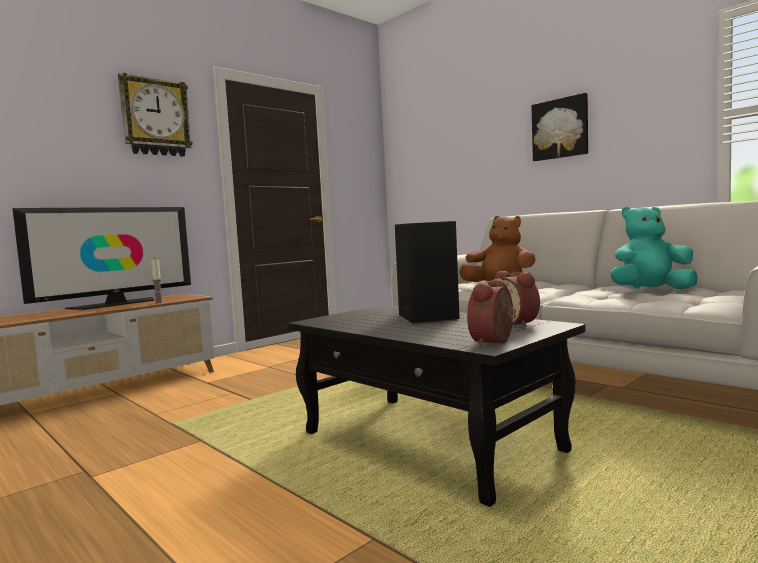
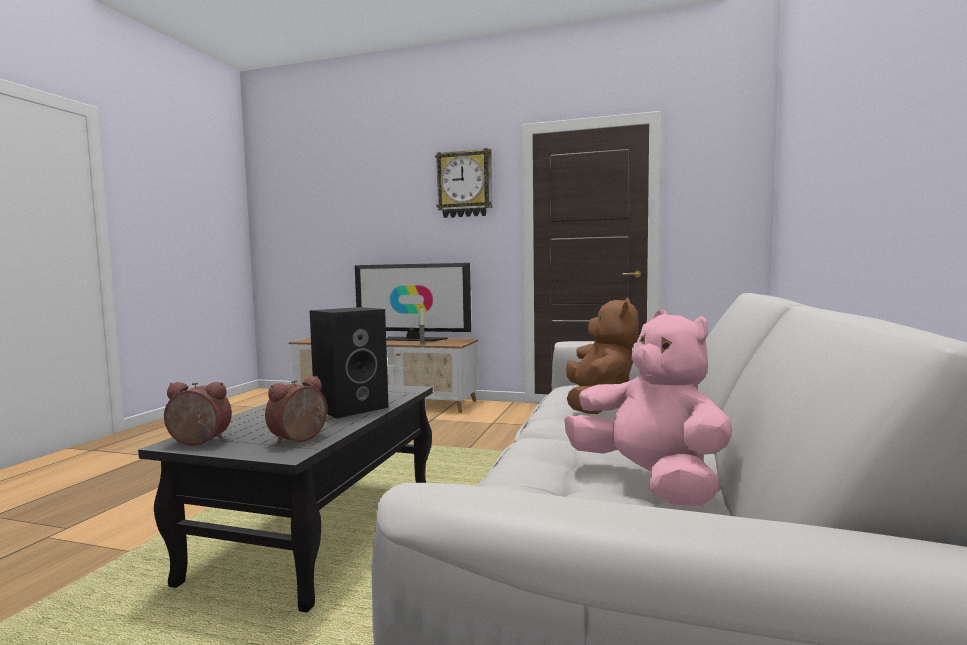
camera: 60 degrees right, 0 degrees up
(560, 128) = (889, 124): picture -> none
(650, 291) = (649, 482): turquoise plush toy -> pink plush toy

